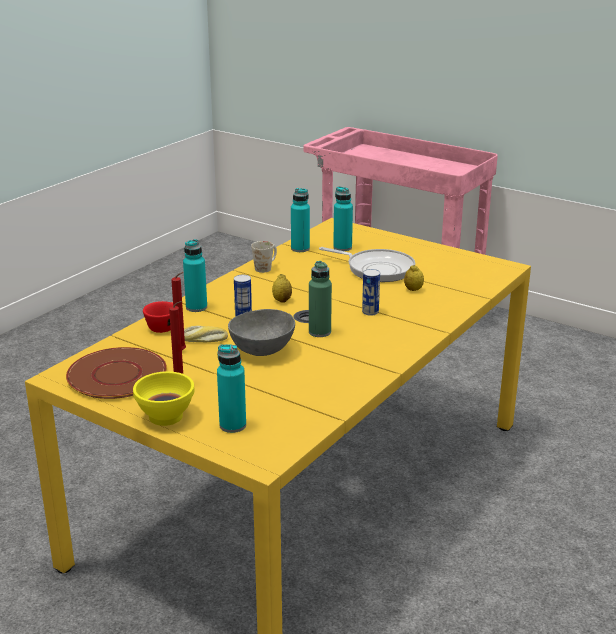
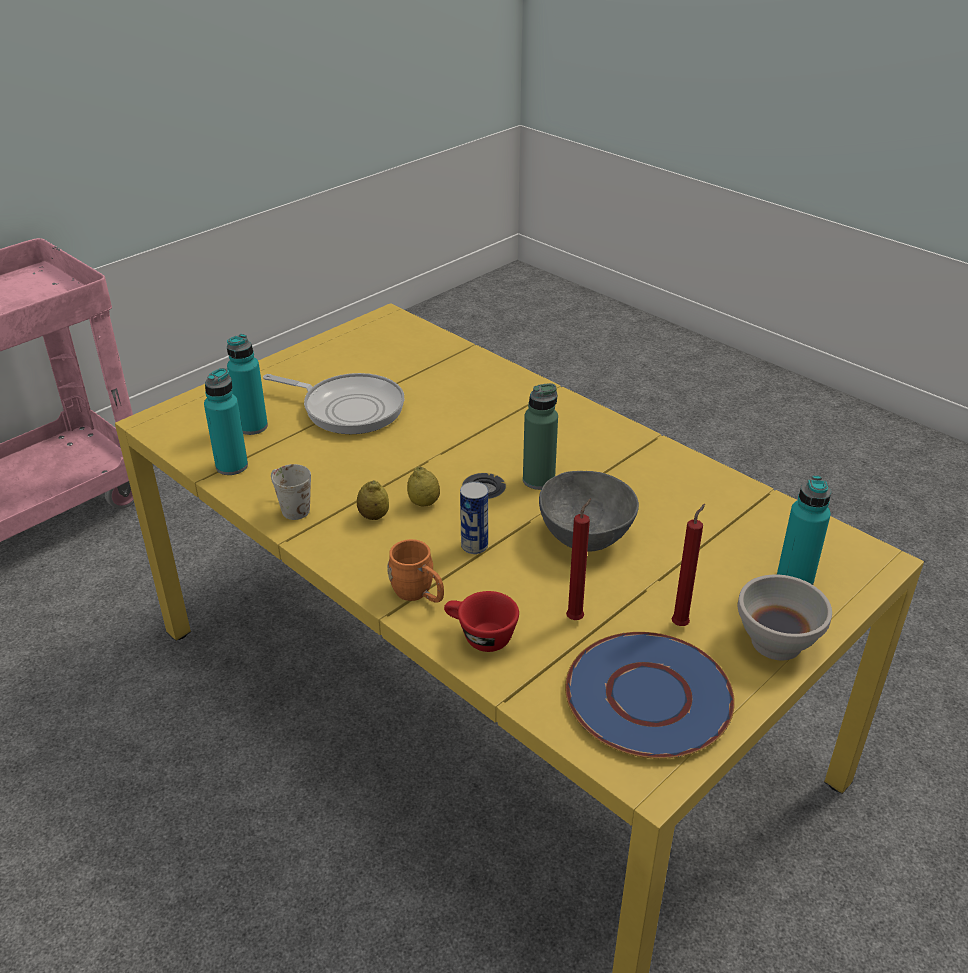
camera: 80 degrees left, 10 degrees up
(117, 375) = (649, 696): brown plate -> blue plate
(165, 417) = (777, 643): yellow bowl -> white bowl
(196, 307) = (419, 594): turquoise bottle -> orange mug
(202, 340) = (541, 594): bread -> none
(370, 312) = (488, 432): can -> none
(376, 269) = (348, 408): frying pan -> frying pan turned 75 degrees clockwise
(413, 289) = (429, 390): lemon -> lemon (373, 516)

